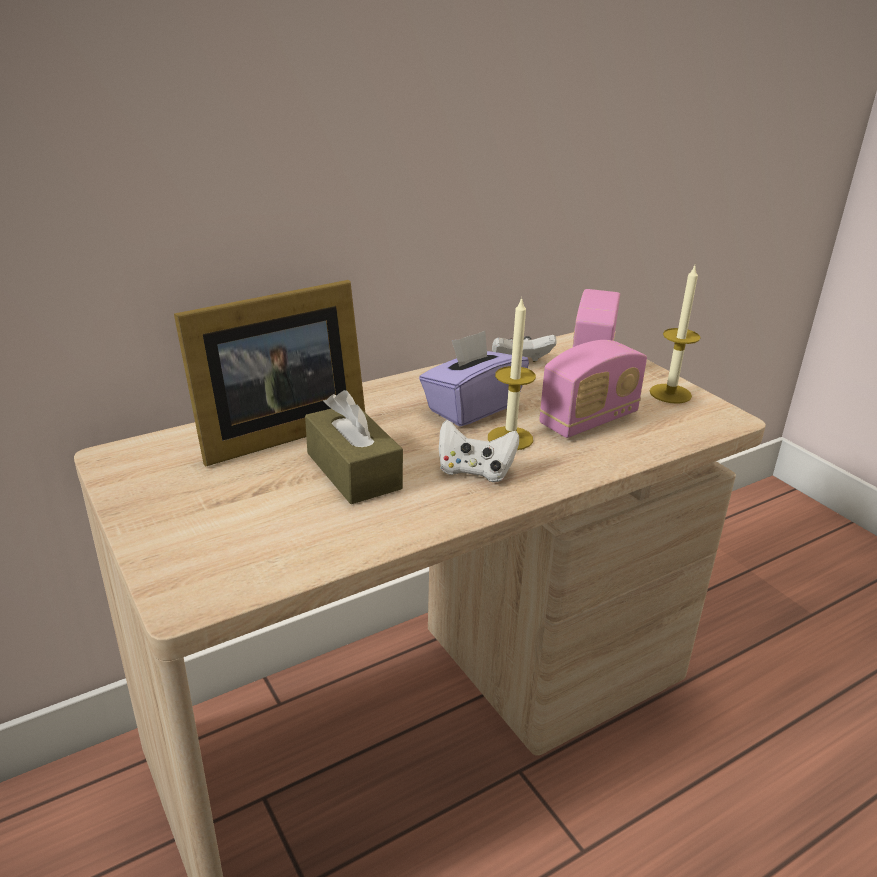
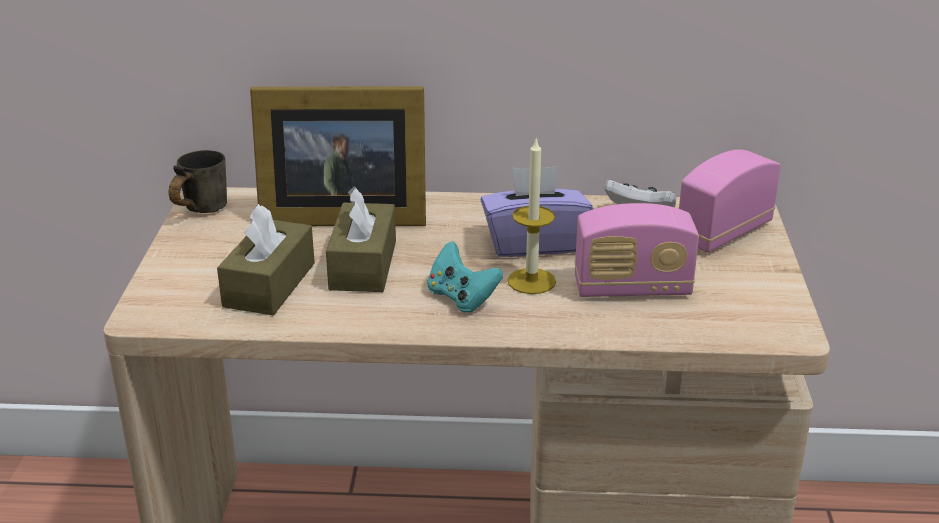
camera: 35 degrees right, 0 degrees up
(116, 471) = (196, 210): none -> grey mug
(285, 519) = (269, 285): none -> brown tissue box
(475, 471) = (461, 298): white game controller -> turquoise game controller
(670, 393) = (762, 290): candle -> none

